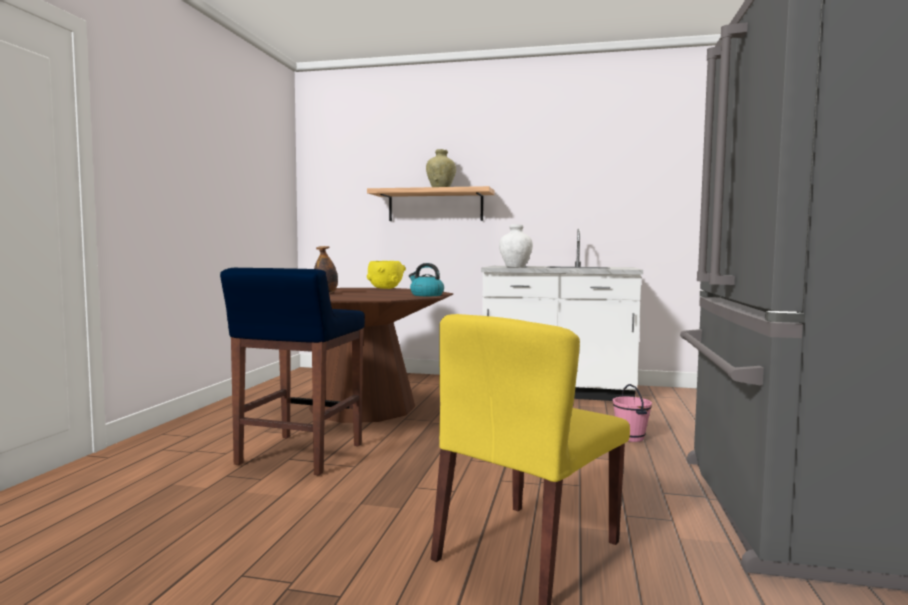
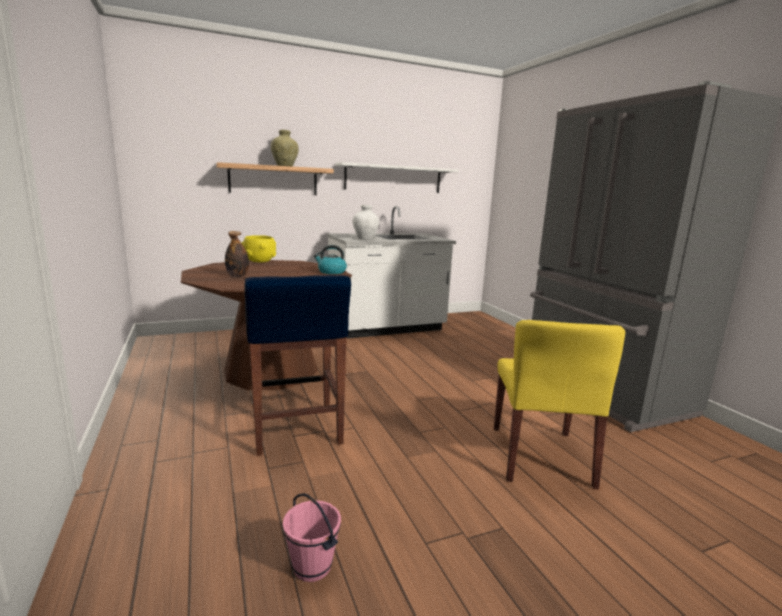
camera: 35 degrees left, 10 degrees up
(584, 196) = (393, 179): none -> white shelf
(630, 438) = (476, 359): pink bucket -> pink bucket (311, 567)

